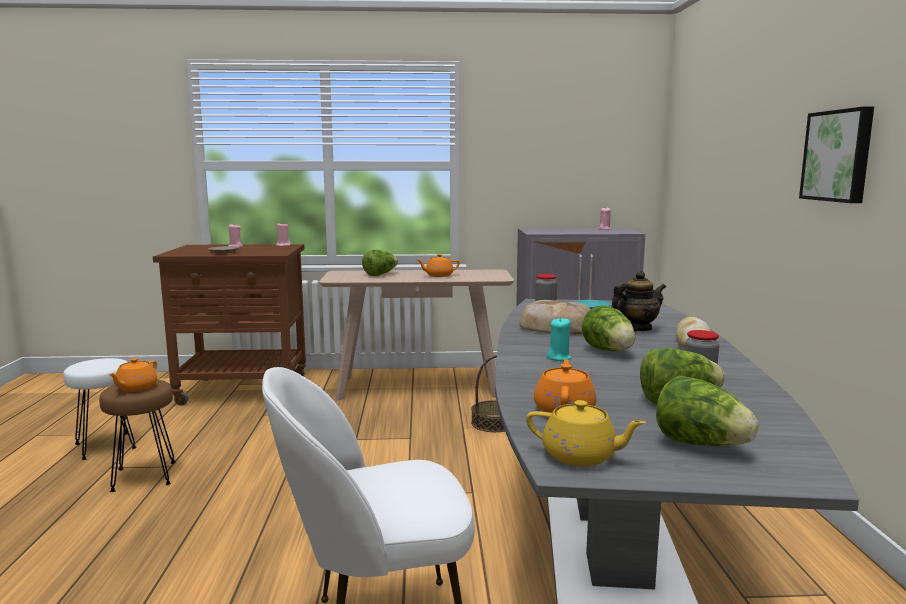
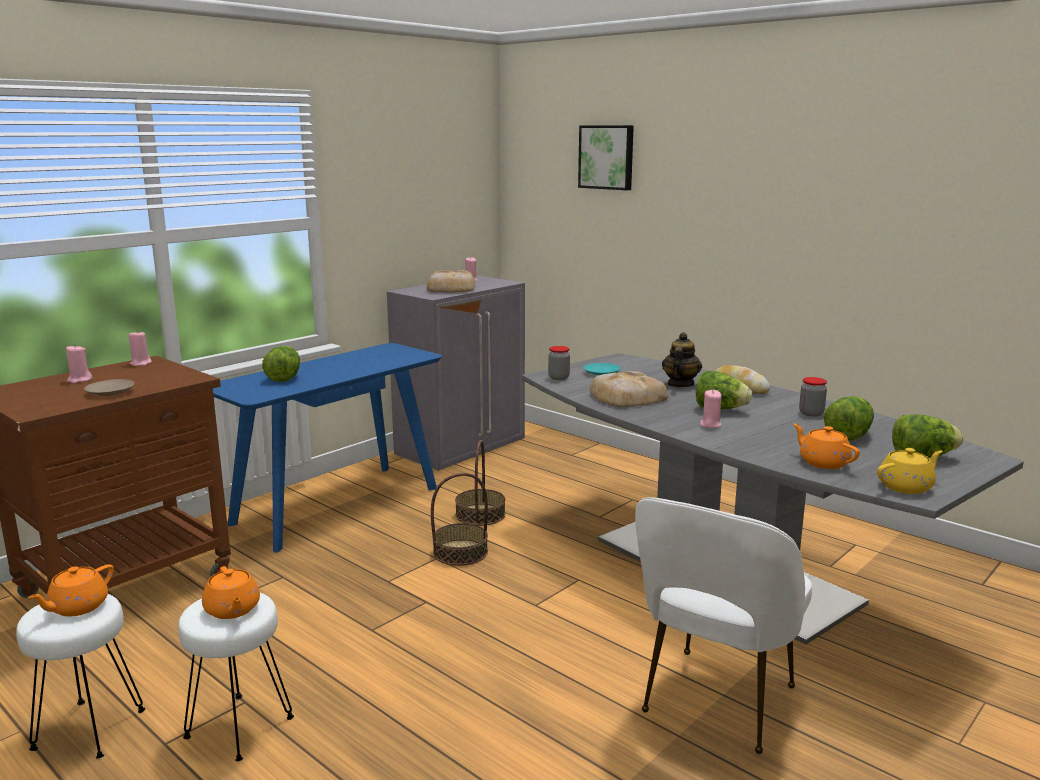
camera: 45 degrees left, 5 degrees up
(145, 476) = (240, 726): brown stool -> white stool
(418, 387) = (337, 505): beige console table -> blue console table
(431, 440) = (460, 552): none -> basket
(438, 275) = (352, 365): orange teapot -> orange teapot (77, 607)
(558, 358) = (710, 425): turquoise candle -> pink candle
(569, 231) = (450, 288): none -> bread
(839, 156) = (778, 218): picture -> picture (607, 157)

